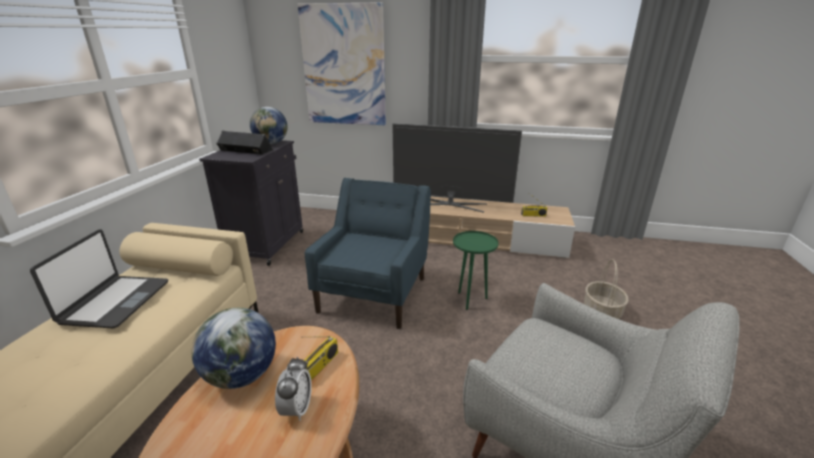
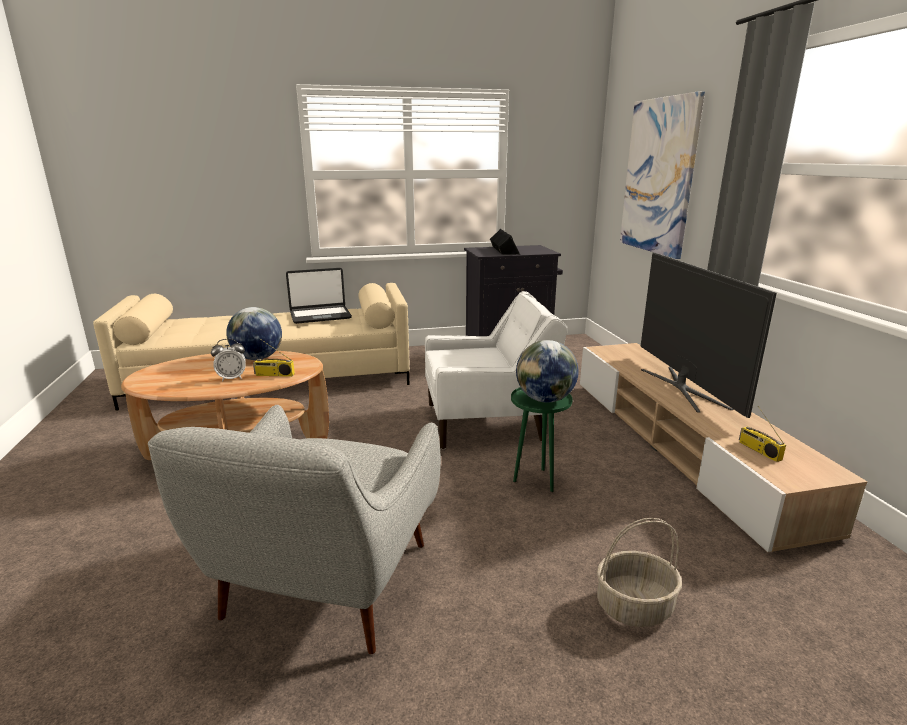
camera: 65 degrees right, 5 degrees down
(271, 143) = (538, 251): globe -> globe (545, 399)
(375, 293) = (487, 422): blue armchair -> white armchair

